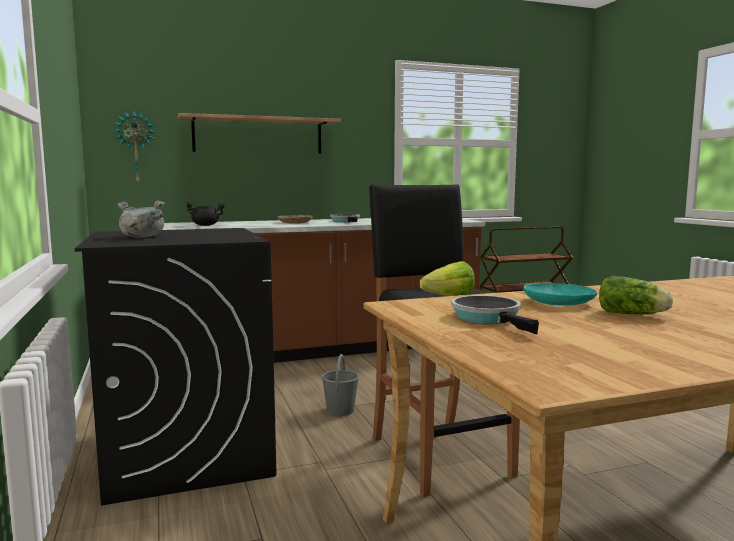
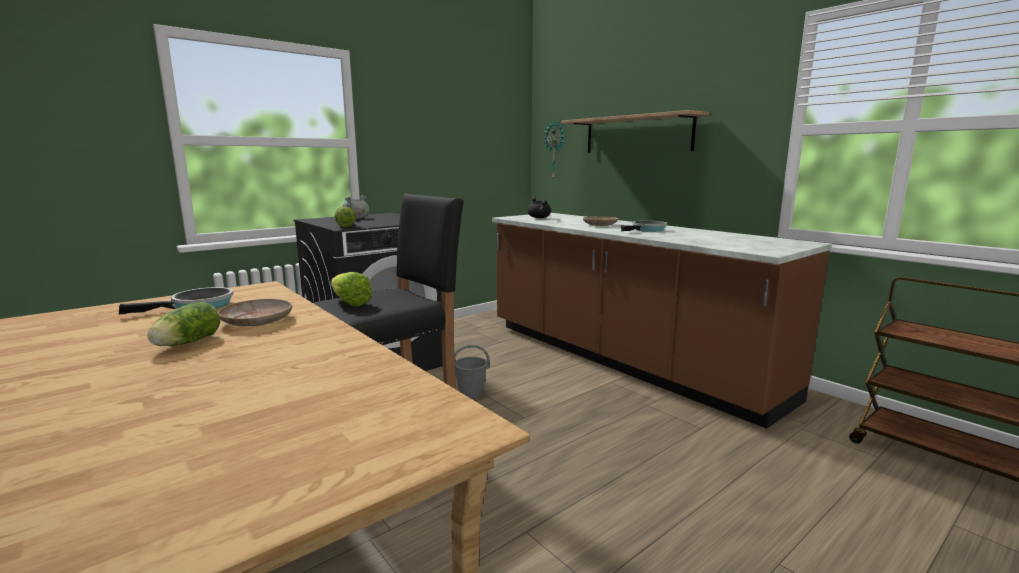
camera: 70 degrees right, 5 degrees up
(229, 239) = (345, 225): none -> lettuce
(558, 302) = (257, 321): turquoise plate -> beige plate

